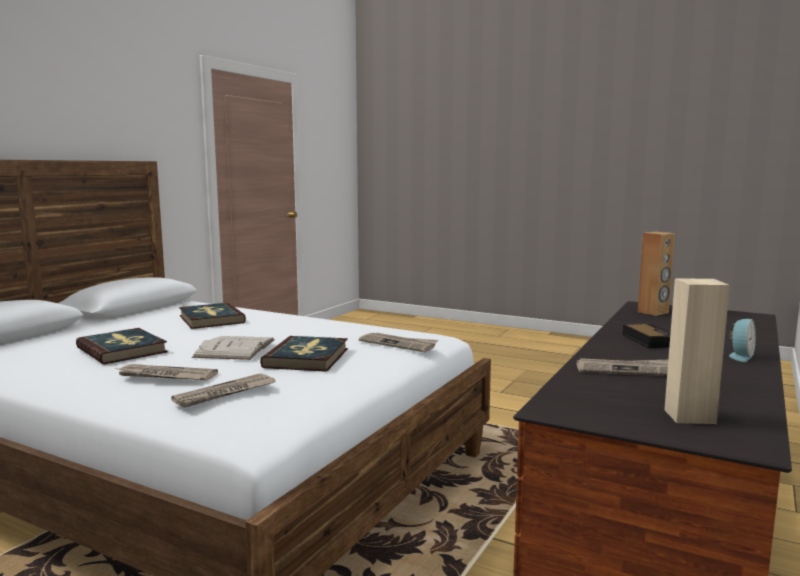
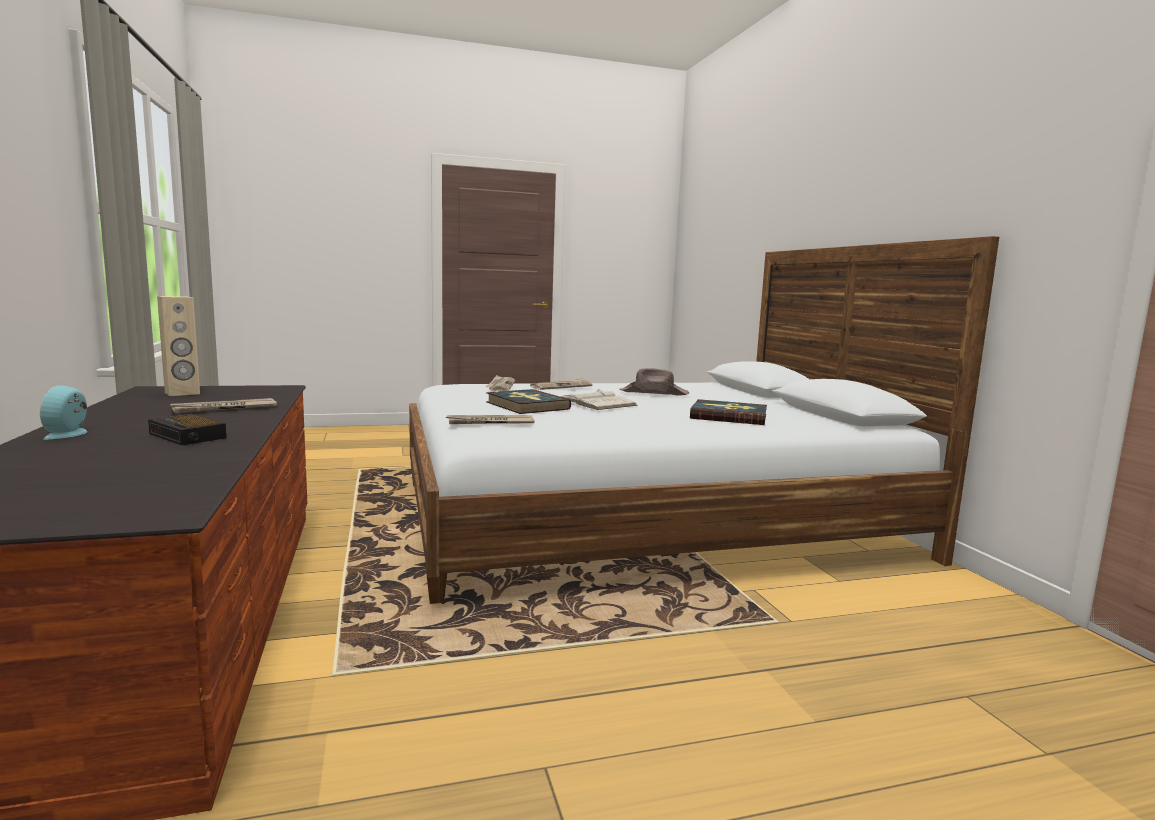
camera: 135 degrees right, 0 degrees up
(122, 350) = (654, 393): book -> brown hat
(653, 312) = (148, 490): brown speaker -> none

